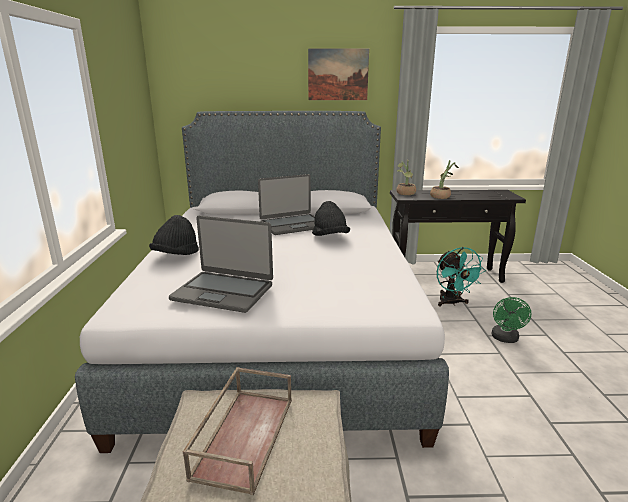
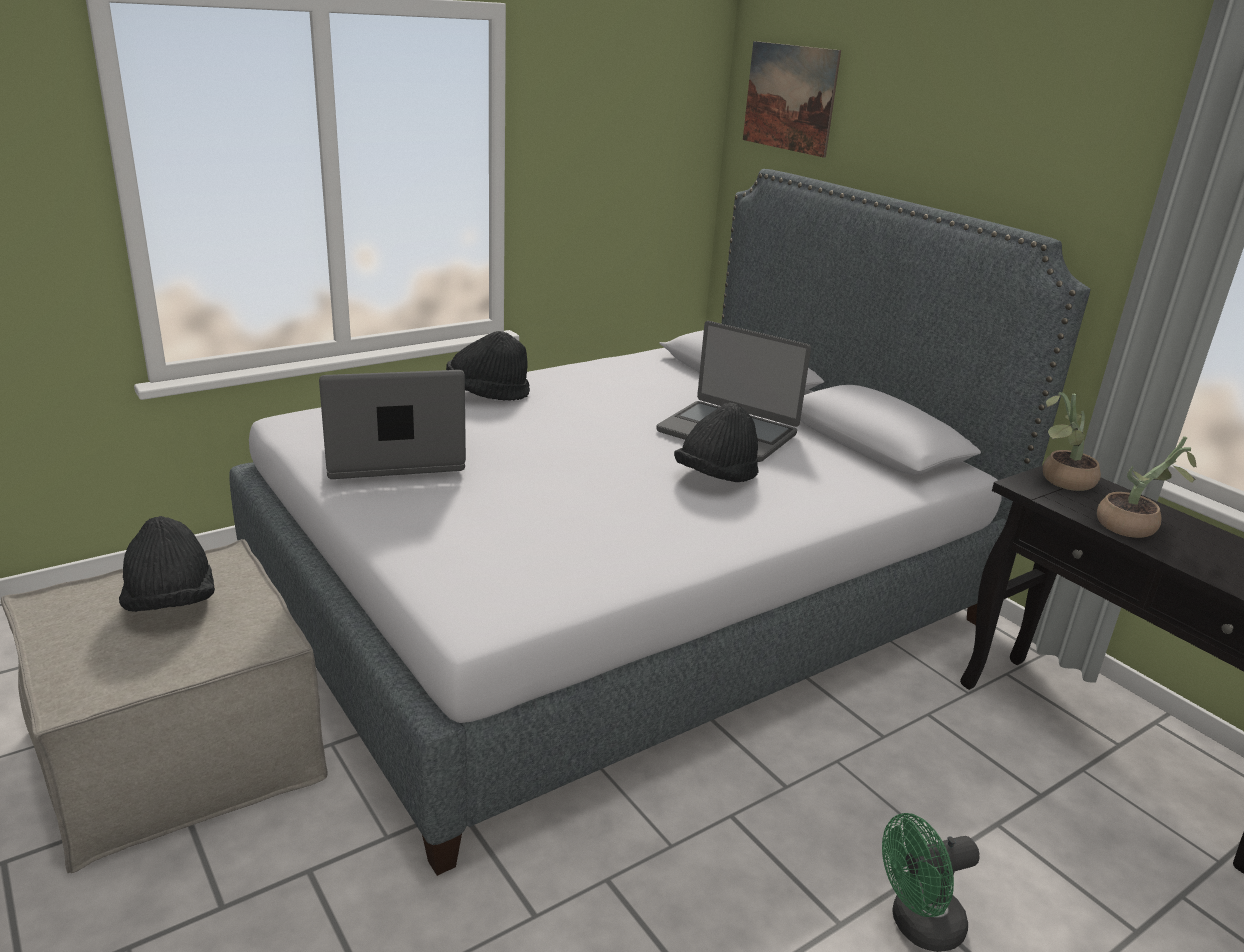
camera: 55 degrees right, 5 degrees up
(223, 292) = (394, 457): laptop -> laptop turned 90 degrees clockwise
(244, 435) = (171, 604): brown tray -> black hat
(338, 74) = (1037, 136): picture -> picture (789, 98)
(452, 303) = (982, 794): turquoise fan -> none

